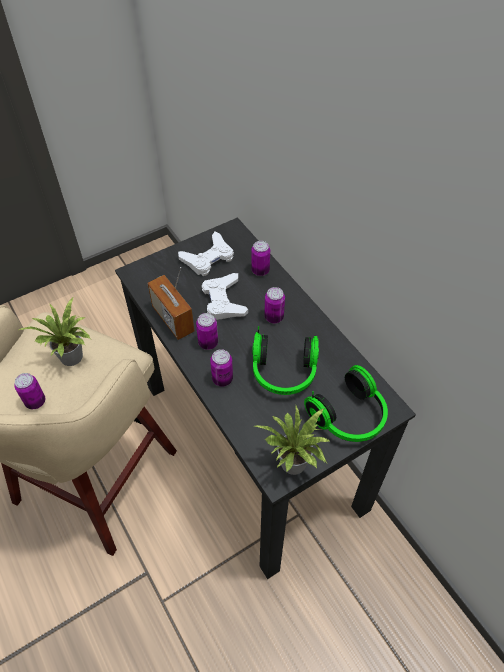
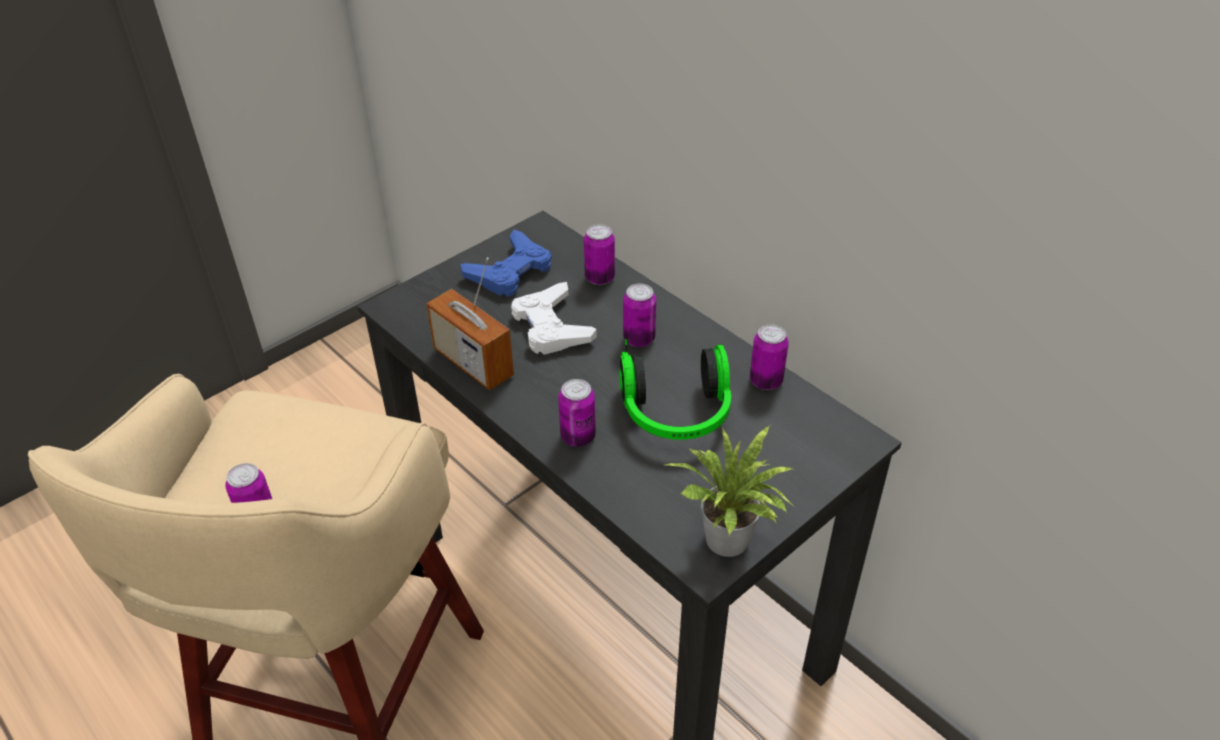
camera: 10 degrees left, 10 degrees down
(72, 359) = (311, 448): potted plant -> none
(208, 258) = (510, 271): white game controller -> blue game controller
(208, 343) = (541, 389): can -> can (766, 381)
(349, 417) = (799, 461): headphones -> none

